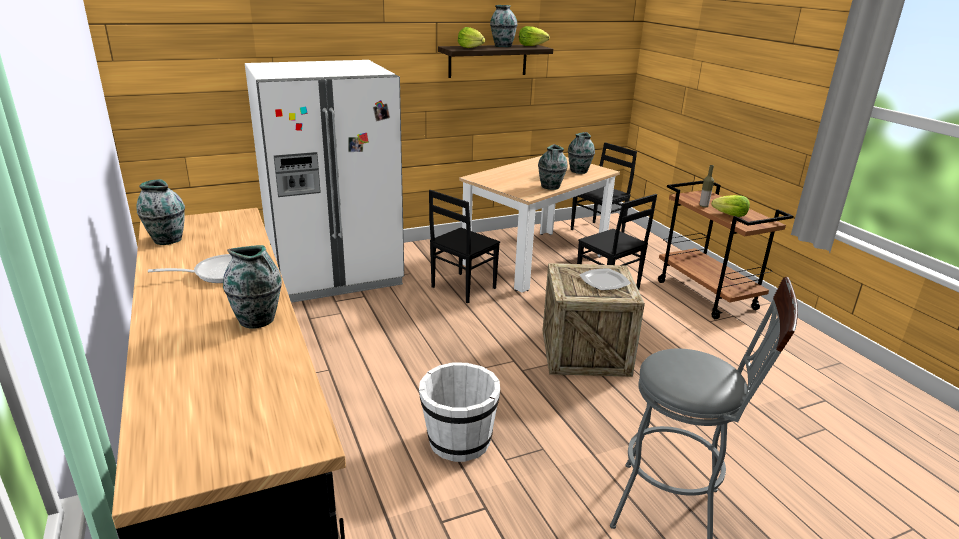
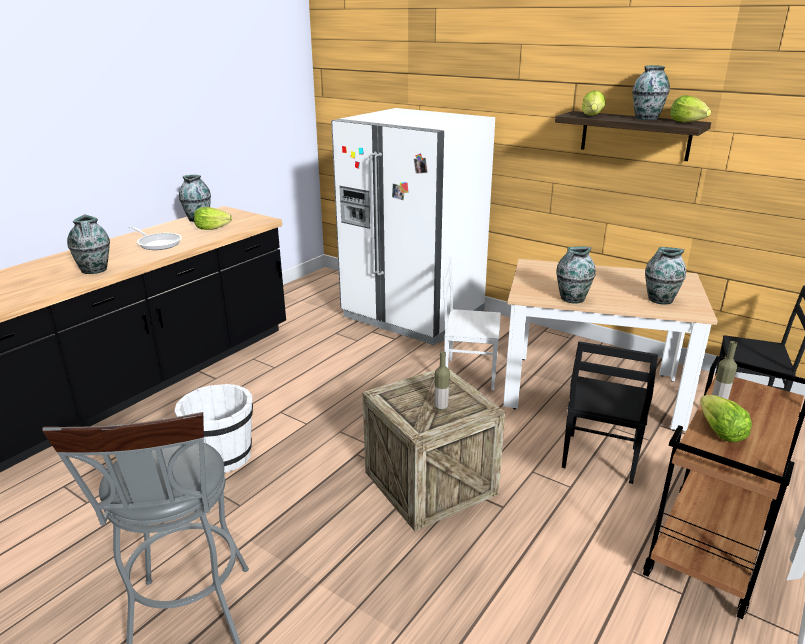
camera: 60 degrees right, 0 degrees up
(222, 240) = (212, 228): none -> lettuce
(462, 288) = (469, 373): black chair -> white chair
(605, 281) = (441, 407): plate -> bottle

